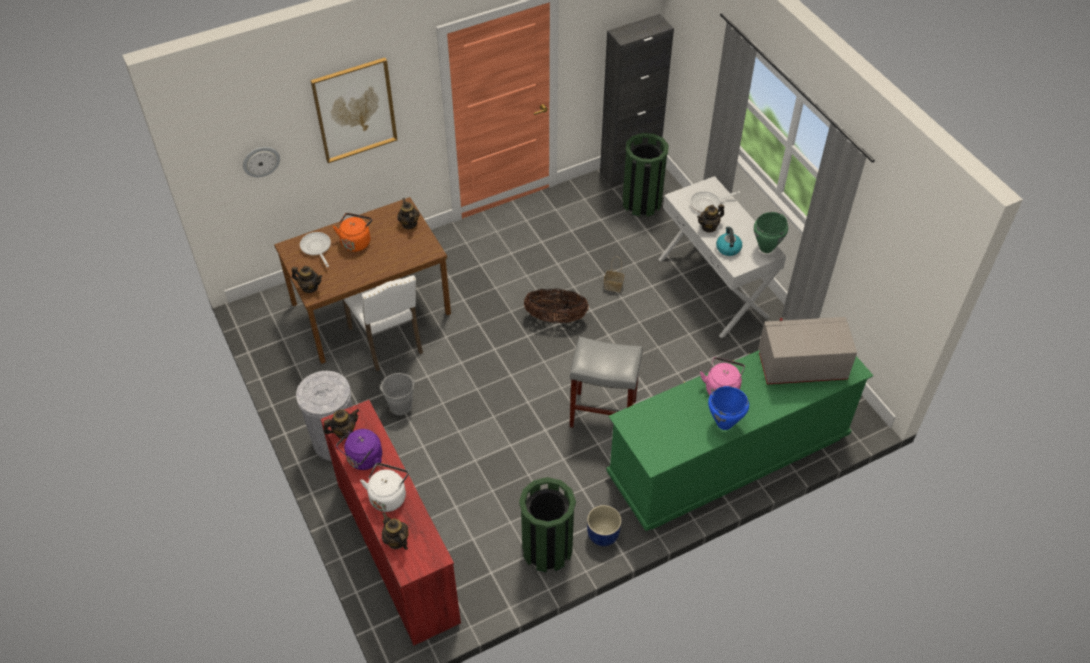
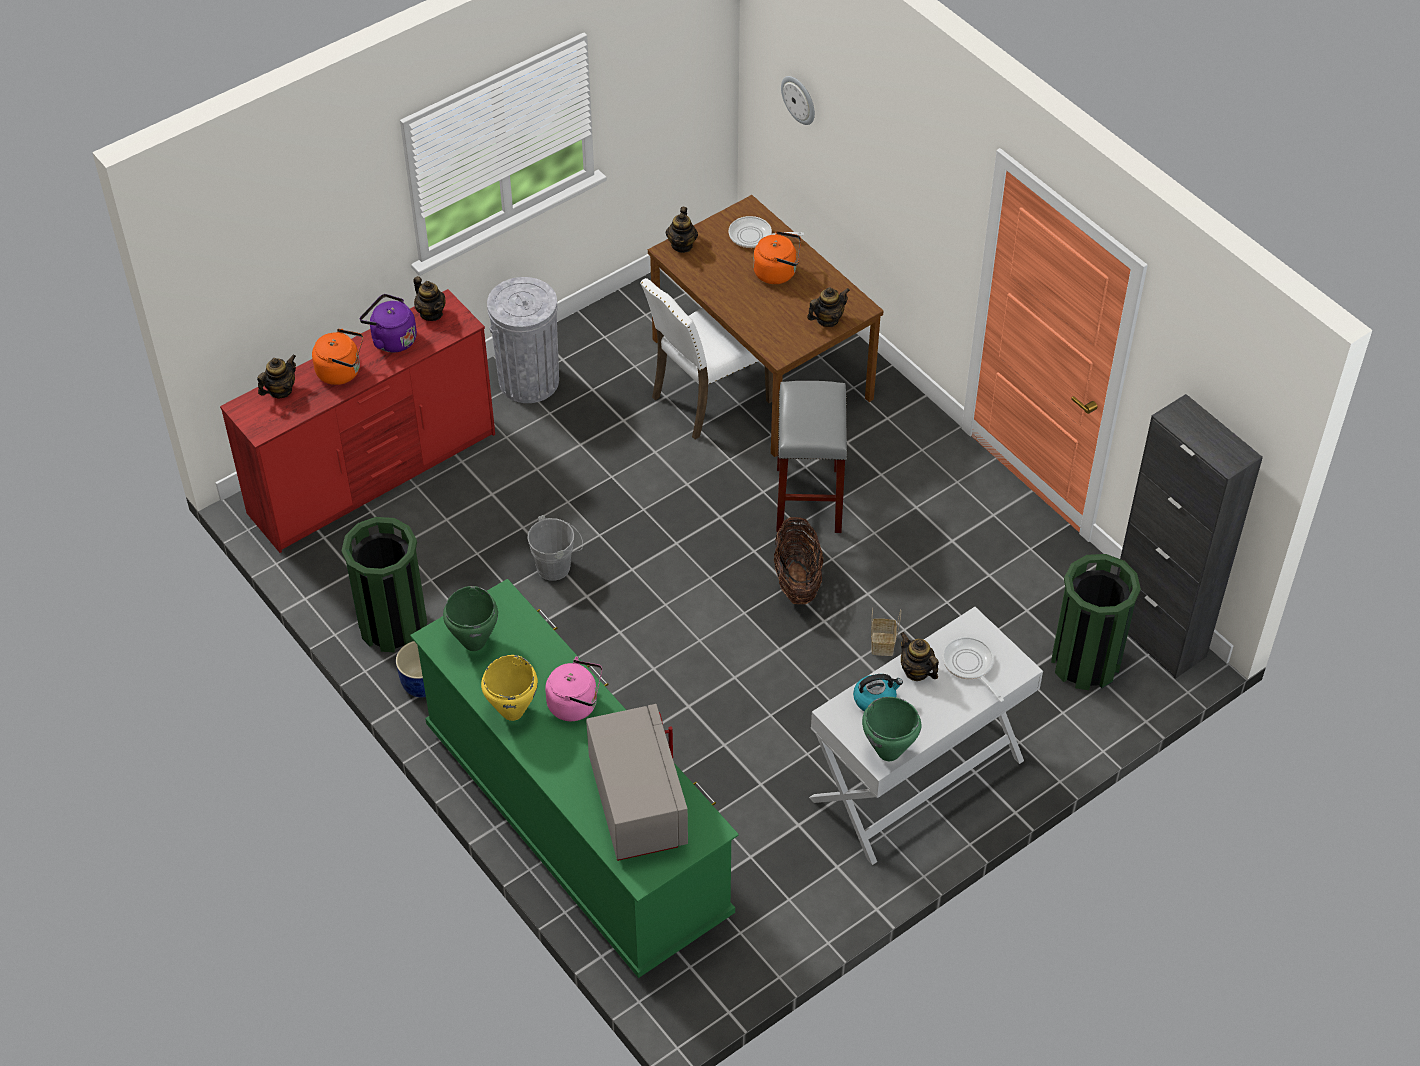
camera: 80 degrees right, 0 degrees up
(316, 248) = (754, 236): frying pan -> frying pan turned 135 degrees counterclockwise
(355, 110) = (894, 149): picture -> none
(388, 496) = (342, 372): white kettle -> orange kettle
(400, 403) = (602, 432): grey bucket -> grey bucket (557, 566)
(602, 414) = (627, 658): grey stool -> grey stool (808, 498)
(663, 440) = (473, 642): none -> green cooking pot
(724, 424) = (512, 711): blue cooking pot -> yellow cooking pot

